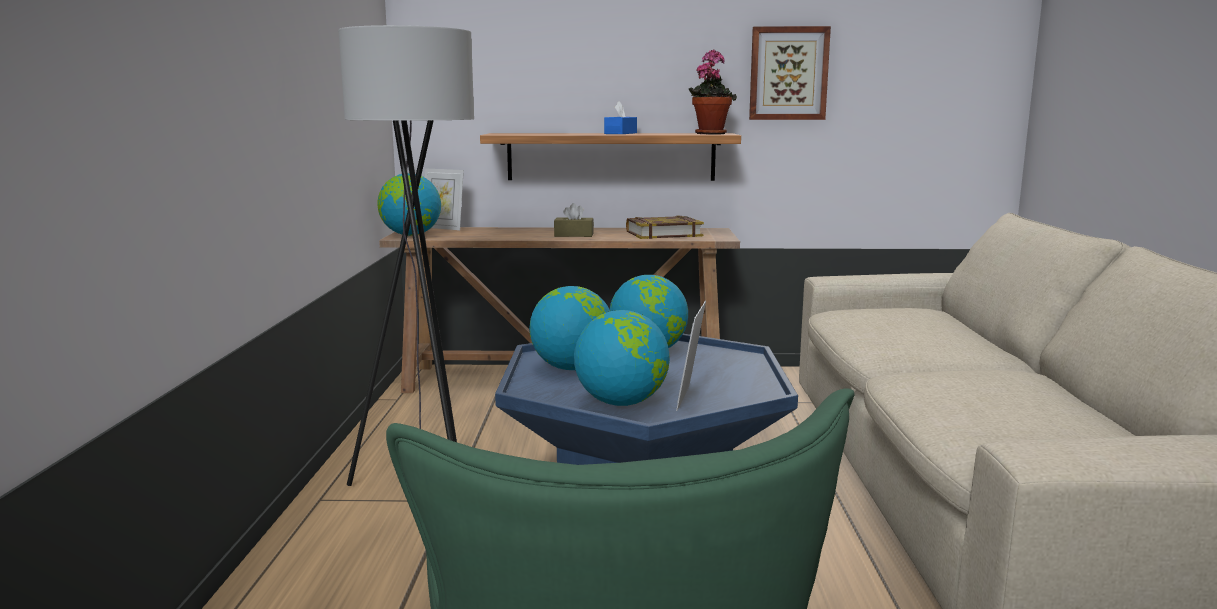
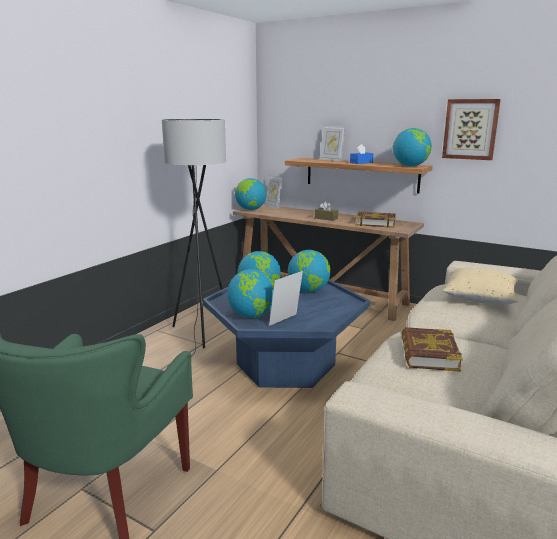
camera: 30 degrees right, 5 degrees up
(558, 133) = (331, 160): none -> picture frame
(710, 133) = (410, 166): potted plant -> globe
(905, 320) = (479, 299): none -> beige pillow
(978, 393) = (428, 354): none -> book

